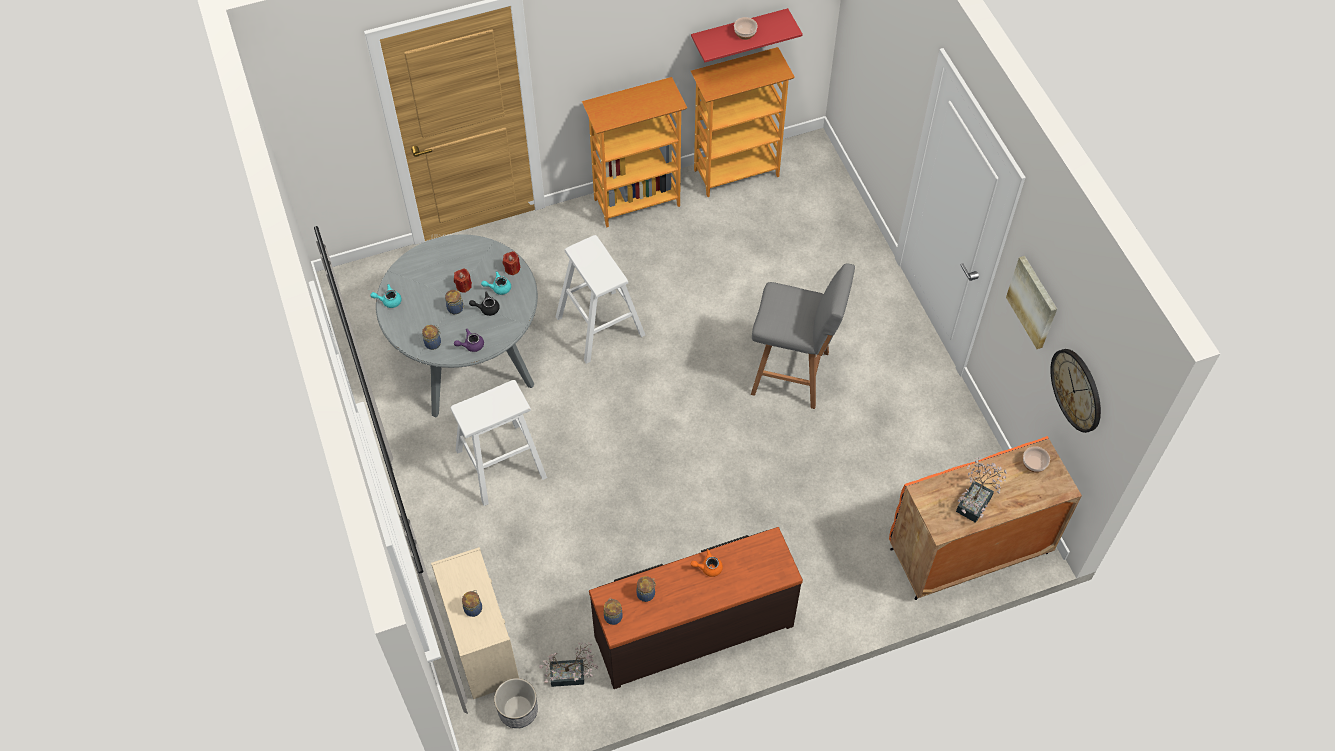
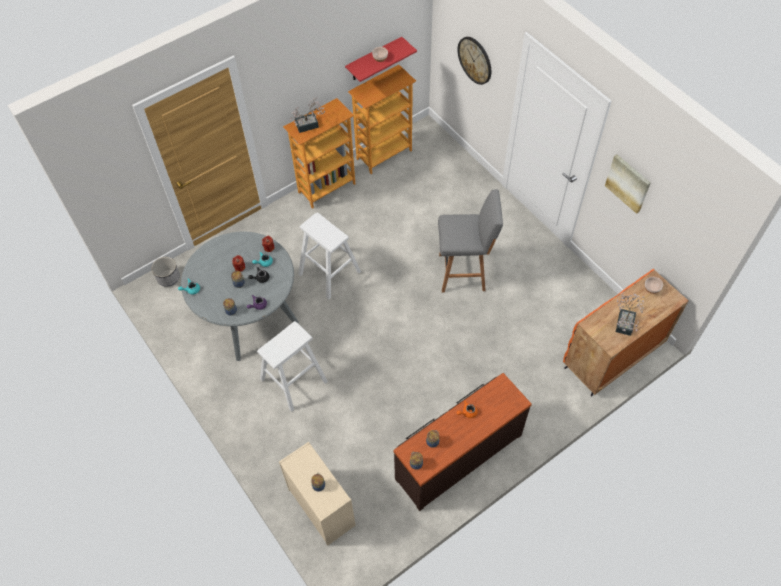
camera: 15 degrees left, 0 degrees up
(518, 710) = (360, 544): planter -> planter (168, 278)
(572, 675) = (388, 509): potted plant -> potted plant (309, 125)
(1077, 390) = (674, 232): wall clock -> wall clock (475, 60)

